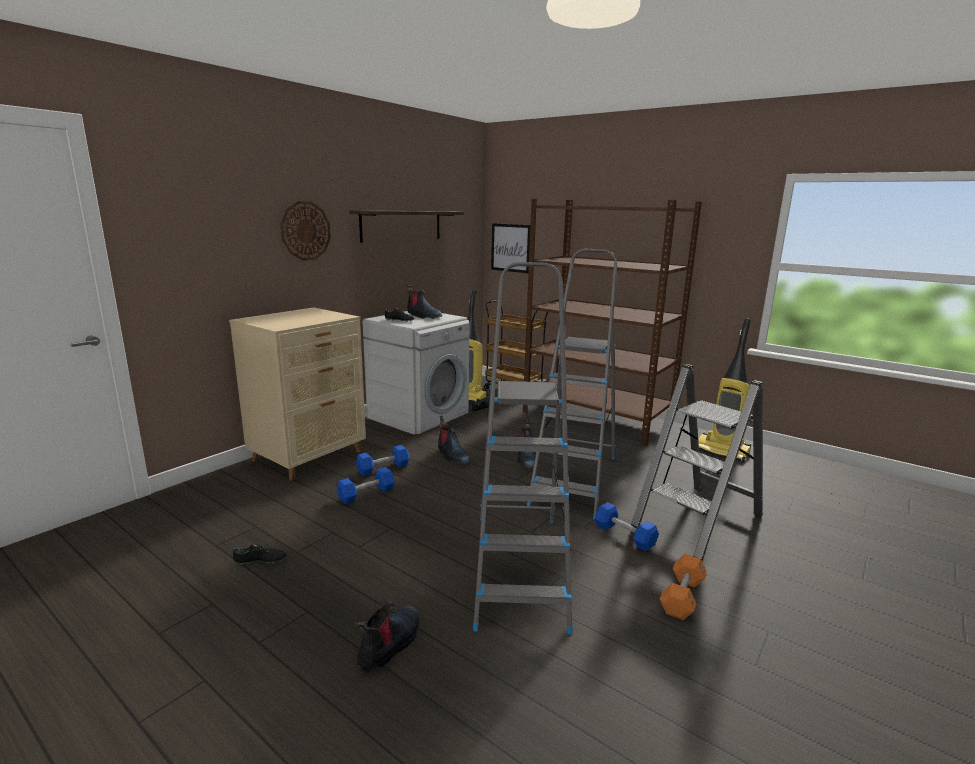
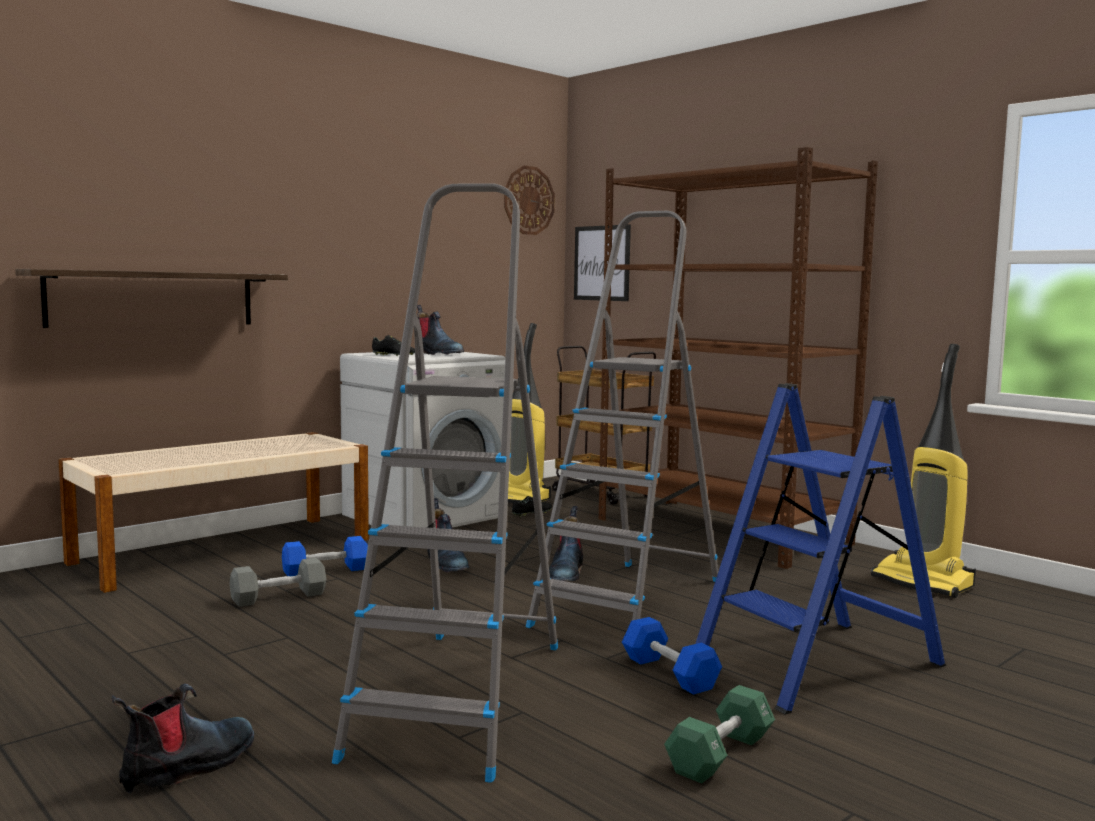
camera: 10 degrees right, 10 degrees down
(260, 561) = (67, 659): black shoe -> none
(305, 231) = (252, 211): wall clock -> wall clock (528, 200)
(309, 455) = (224, 550): beige dresser -> beige bench
(366, 494) = (278, 597): blue dumbbell -> grey dumbbell
(402, 225) = (415, 218): shelf -> shelf (152, 298)
(682, 596) = (720, 754): orange dumbbell -> green dumbbell
(699, 519) = (820, 663): grey step ladder -> blue step ladder

